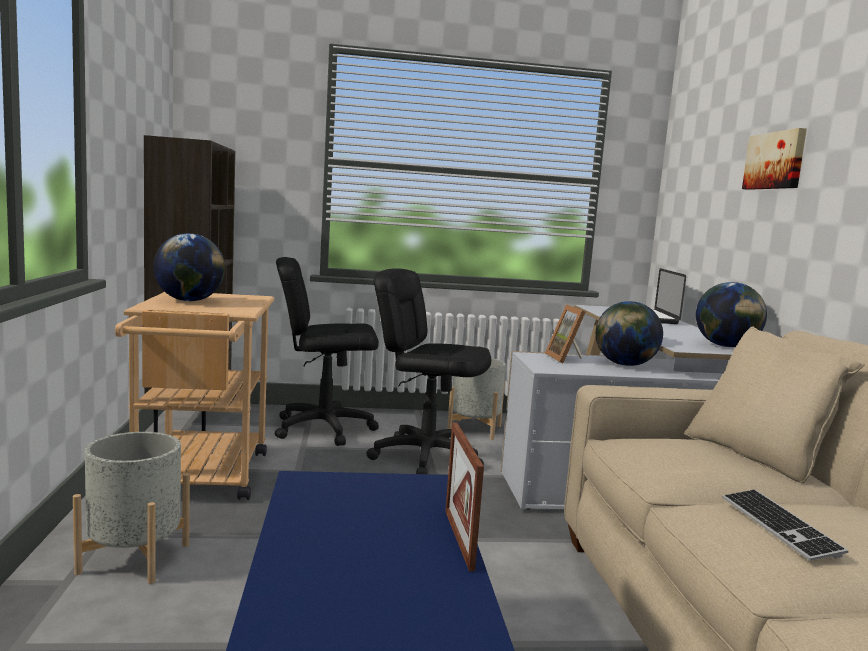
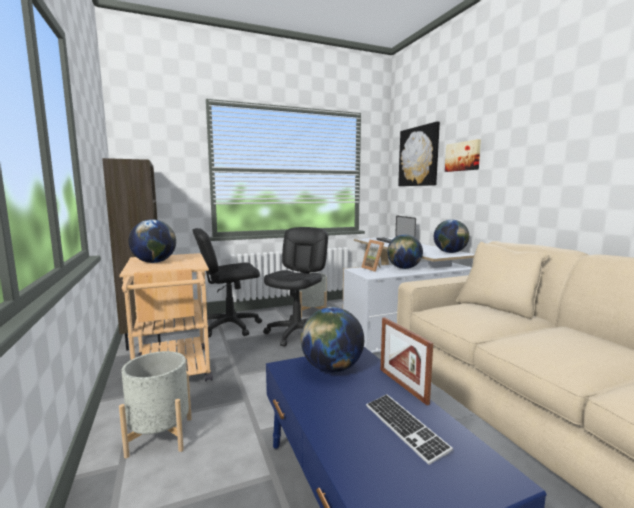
camera: 15 degrees left, 0 degrees up
(369, 495) = (331, 368): none -> globe
(425, 457) = (297, 334): black office chair -> black office chair turned 105 degrees clockwise
(708, 157) = (419, 156): none -> picture
(778, 526) = (551, 344): keyboard -> keyboard (404, 428)

